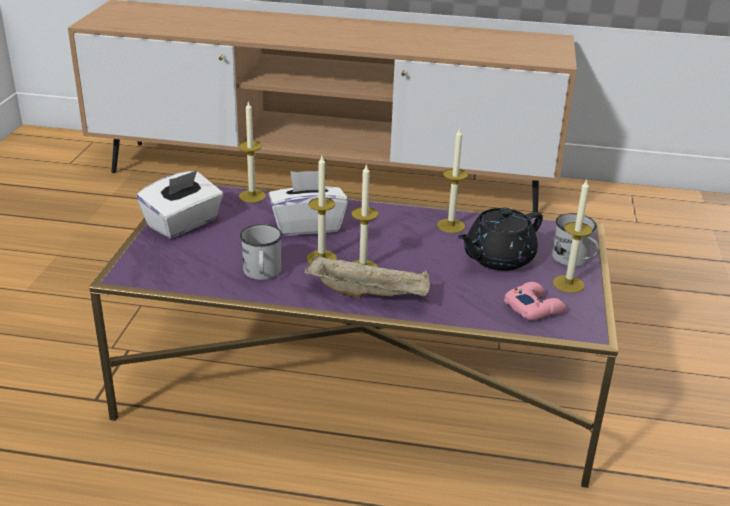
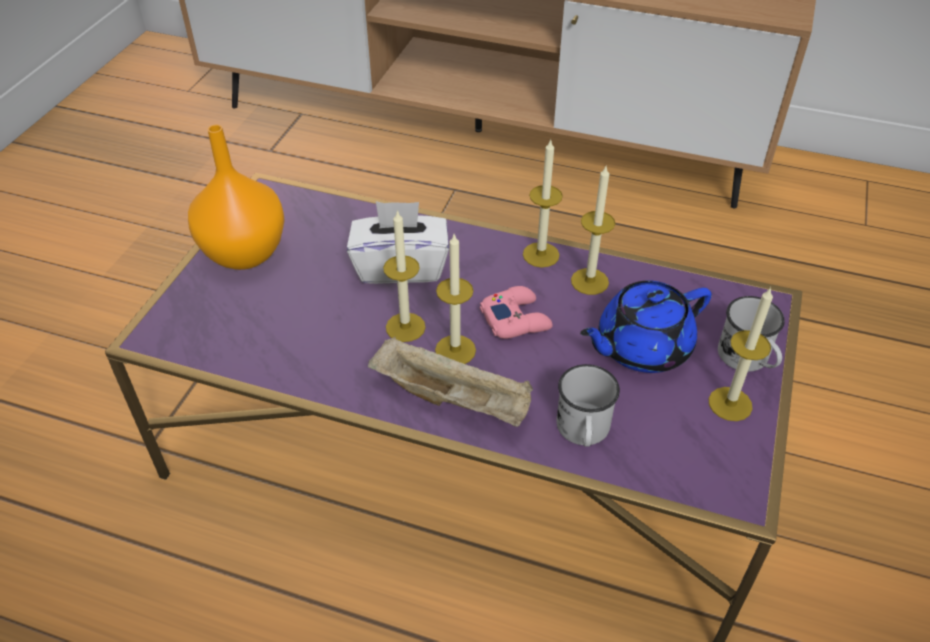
camera: 10 degrees right, 15 degrees up
(183, 223) = (245, 252): white tissue box -> orange vase
(252, 196) = (342, 210): candle -> candle (541, 255)
(262, 274) = (323, 348): white mug -> white mug (583, 432)
(498, 258) = (641, 347): black teapot -> blue teapot
(534, 308) = (672, 445): pink game controller -> pink game controller (516, 319)

